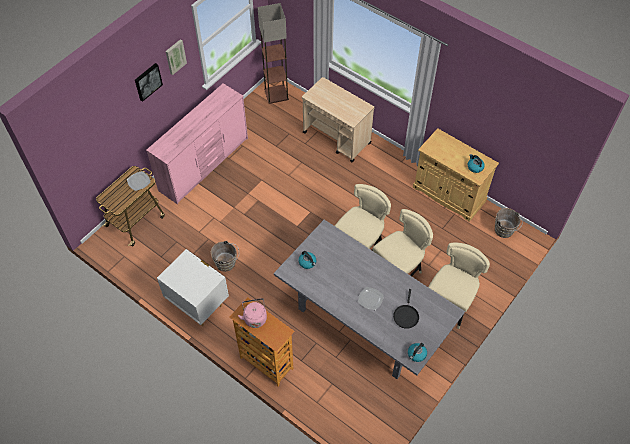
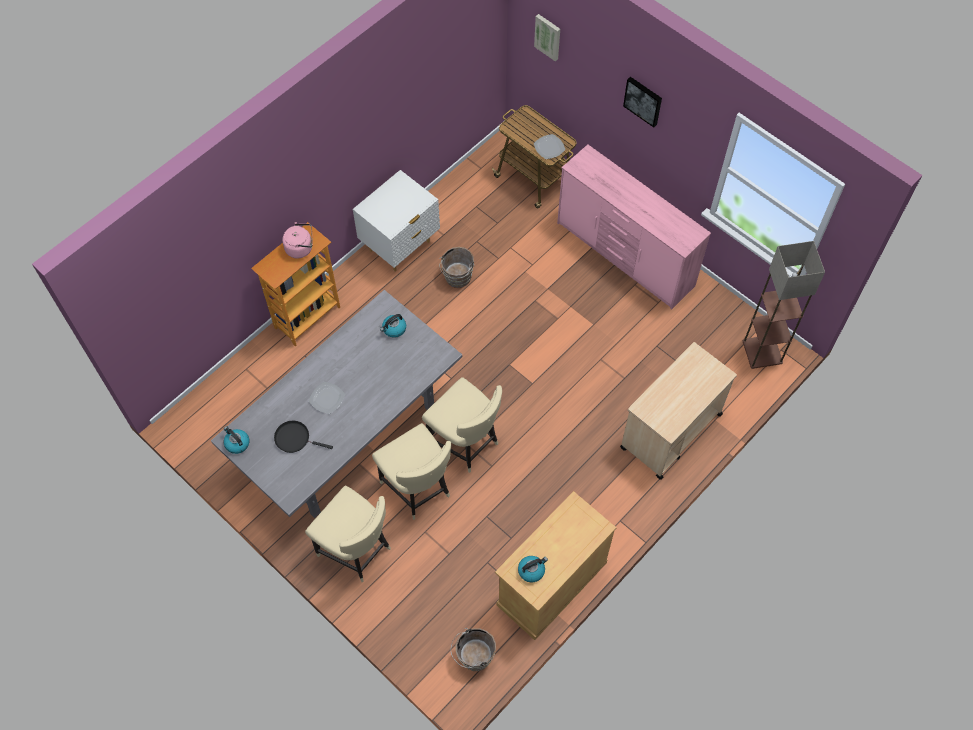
camera: 95 degrees right, 5 degrees up
(175, 56) = (688, 128): picture -> picture (548, 36)

